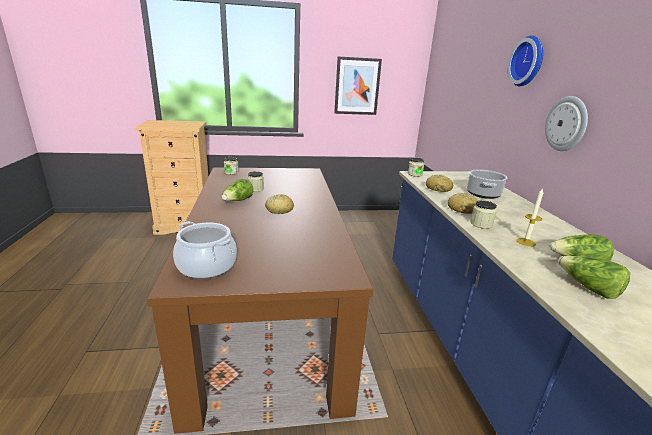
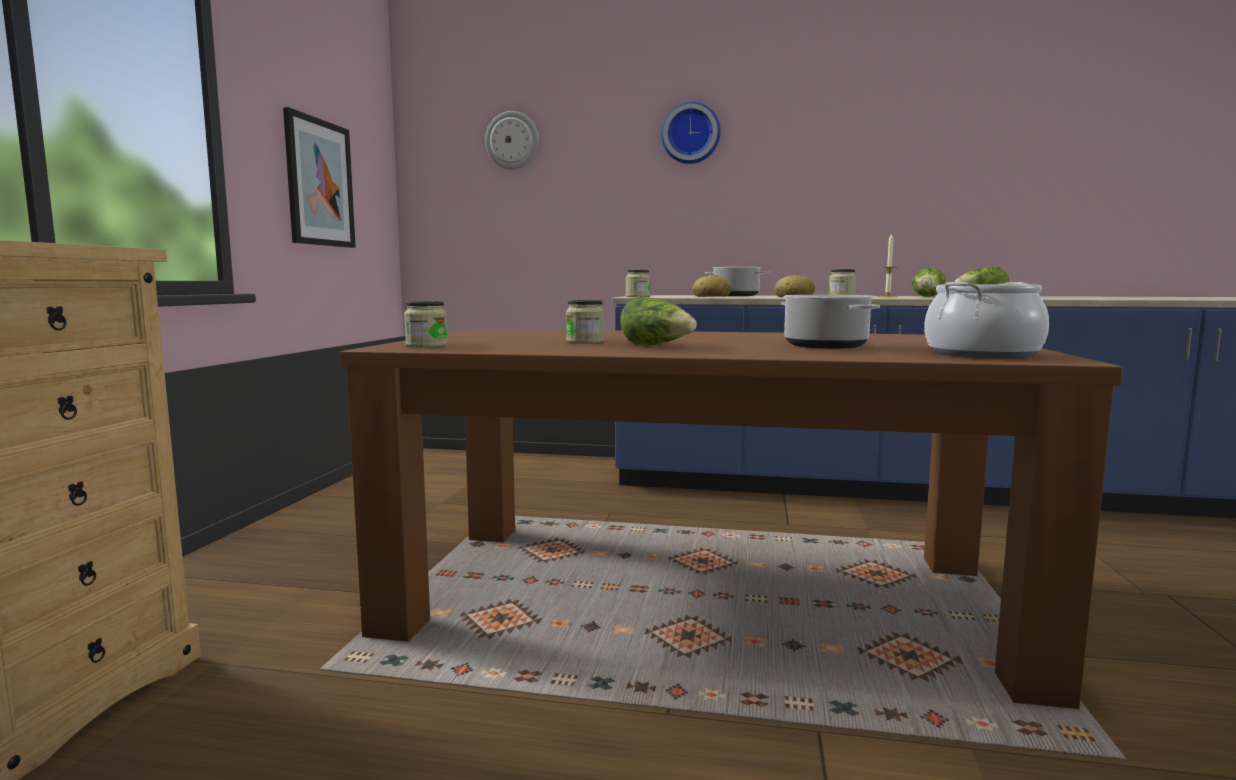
camera: 70 degrees left, 15 degrees down
(247, 231) = (824, 346): none -> cooking pot
(279, 210) = (719, 339): bread -> none
(566, 124) = (781, 195): wall clock -> wall clock (512, 140)

